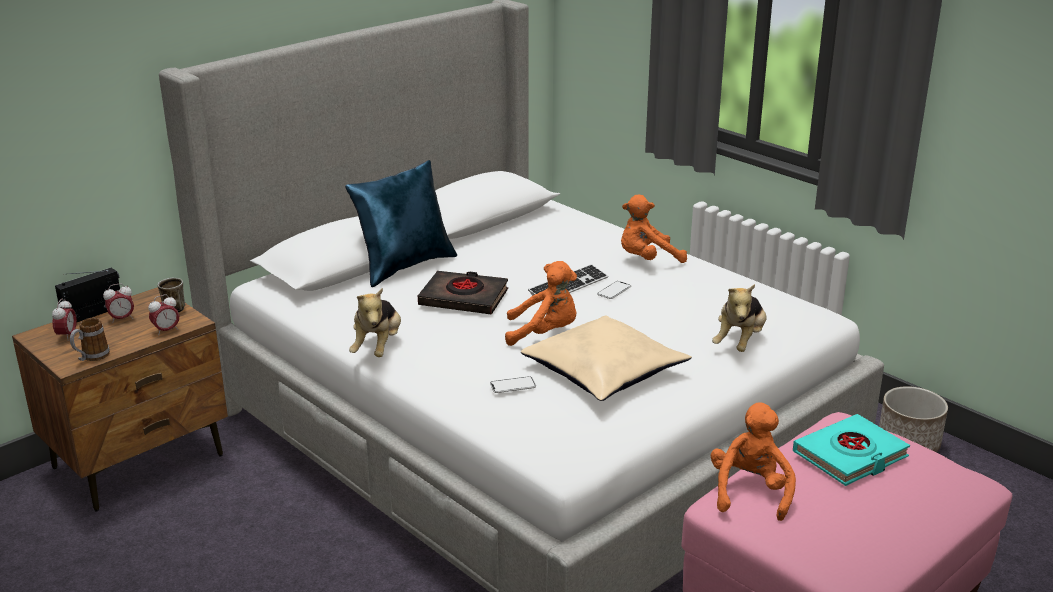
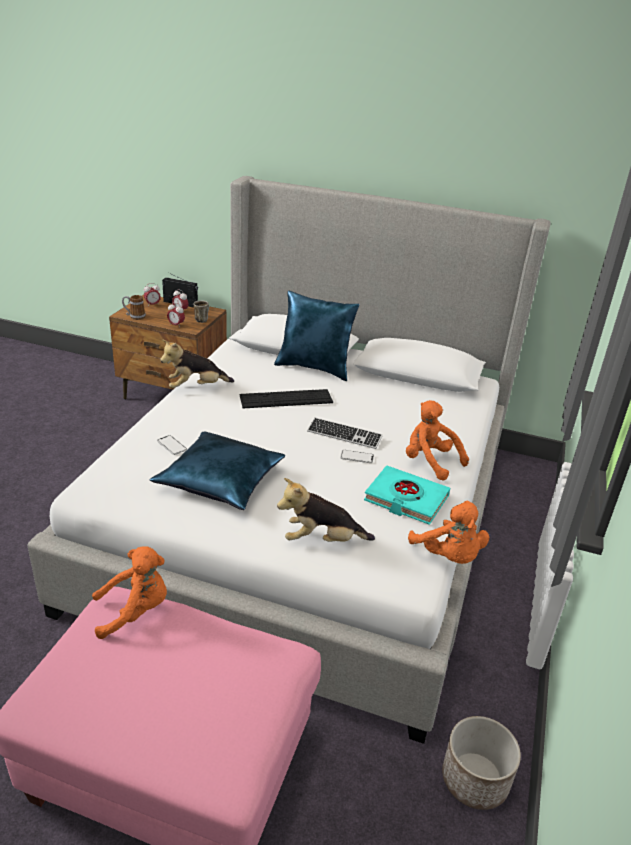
camera: 60 degrees right, 5 degrees up
(464, 298) = (286, 399): black book -> keyboard
(544, 333) = (260, 442): orange plush toy -> orange plush toy (448, 557)
(604, 371) = (221, 480): beige pillow -> blue pillow
(850, 456) = (215, 664): turquoise book -> turquoise book (406, 499)

